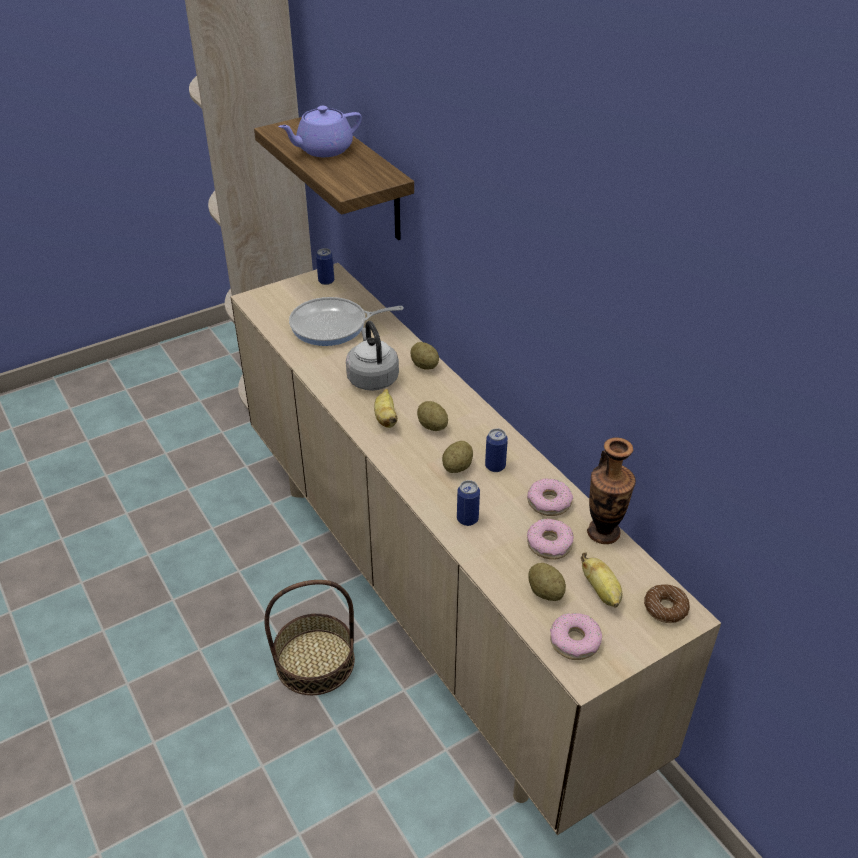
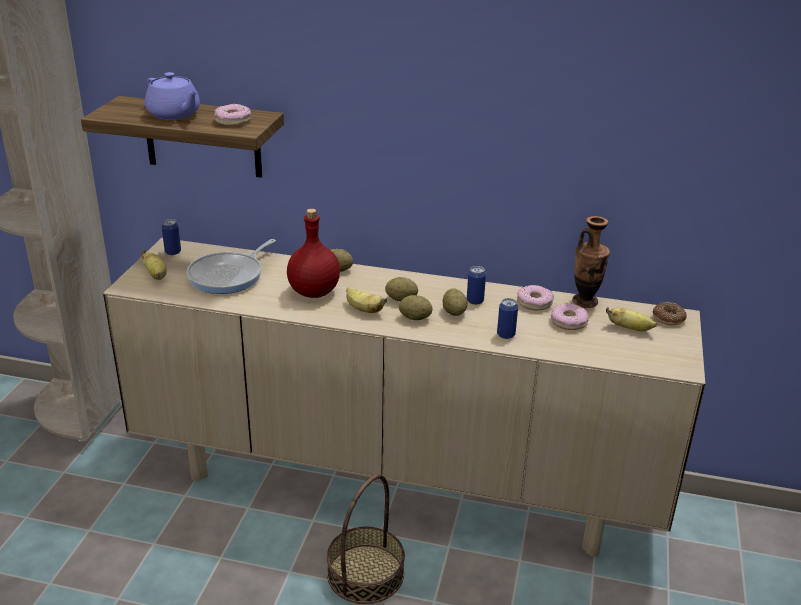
camera: 45 degrees left, 10 degrees down
(284, 298) = (156, 275): none -> banana
(323, 150) = (174, 115): purple teapot -> purple teapot turned 60 degrees counterclockwise
(372, 378) = (313, 292): grey kettle -> red bottle
(545, 592) = (605, 345): potato -> potato (415, 318)
(574, 641) = (655, 358): donut -> donut (232, 121)

